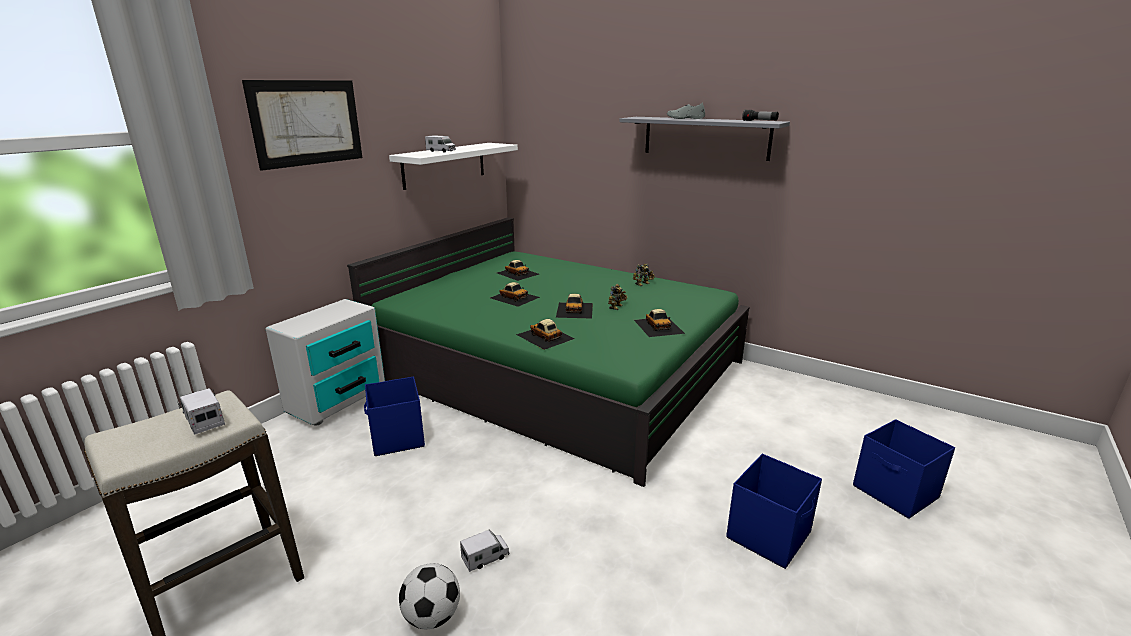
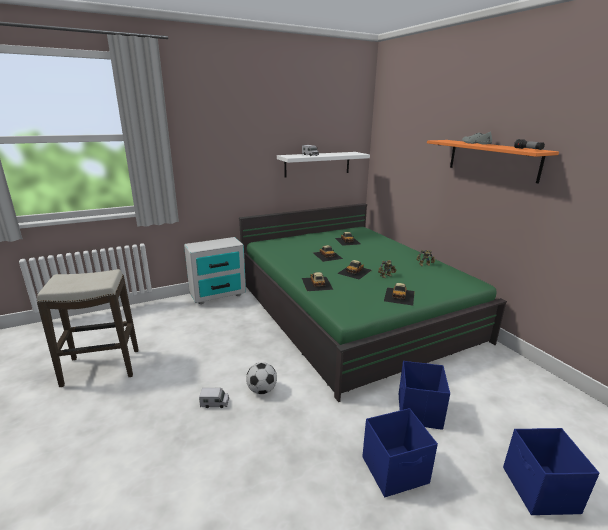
camera: 30 degrees right, 0 degrees up
(204, 420) = (94, 280): toy truck -> none
(307, 123) = (225, 133): picture -> none
(397, 438) = (229, 323): blue storage box -> blue storage box (419, 412)
(432, 617) = (165, 421): football -> football (262, 390)
(705, 137) = (492, 159): grey shelf -> orange shelf

